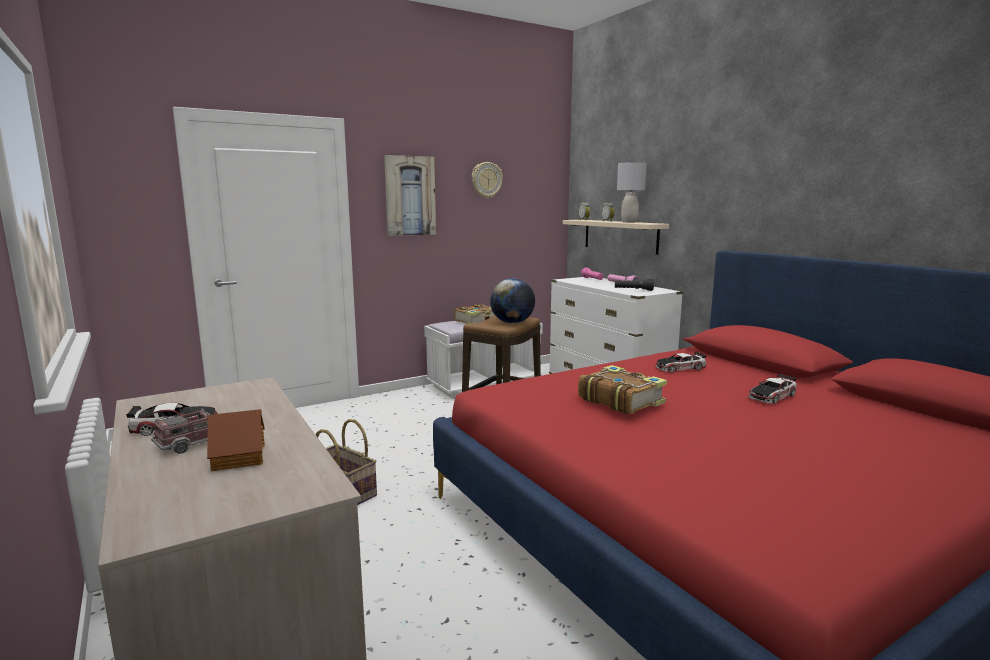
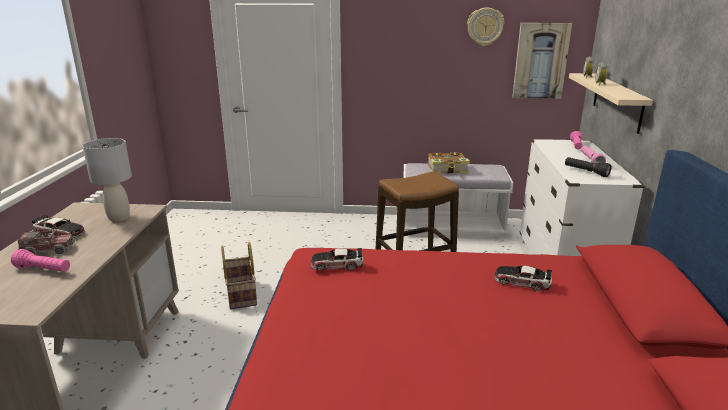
camera: 35 degrees right, 10 degrees up
(240, 457) = (44, 270): toy house -> pink flashlight
(410, 196) = (399, 43): picture -> picture (540, 61)
(512, 323) = (424, 186): globe -> none
(620, 400) = (382, 302): book -> none
(629, 222) = (616, 89): grey table lamp -> grey table lamp (118, 218)
(772, 396) = (551, 353): toy car -> toy car (337, 264)

